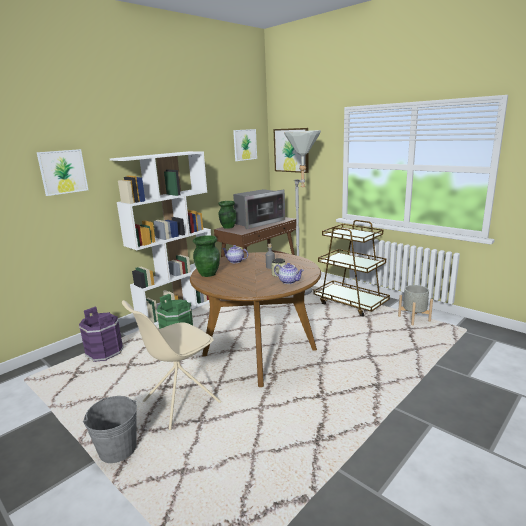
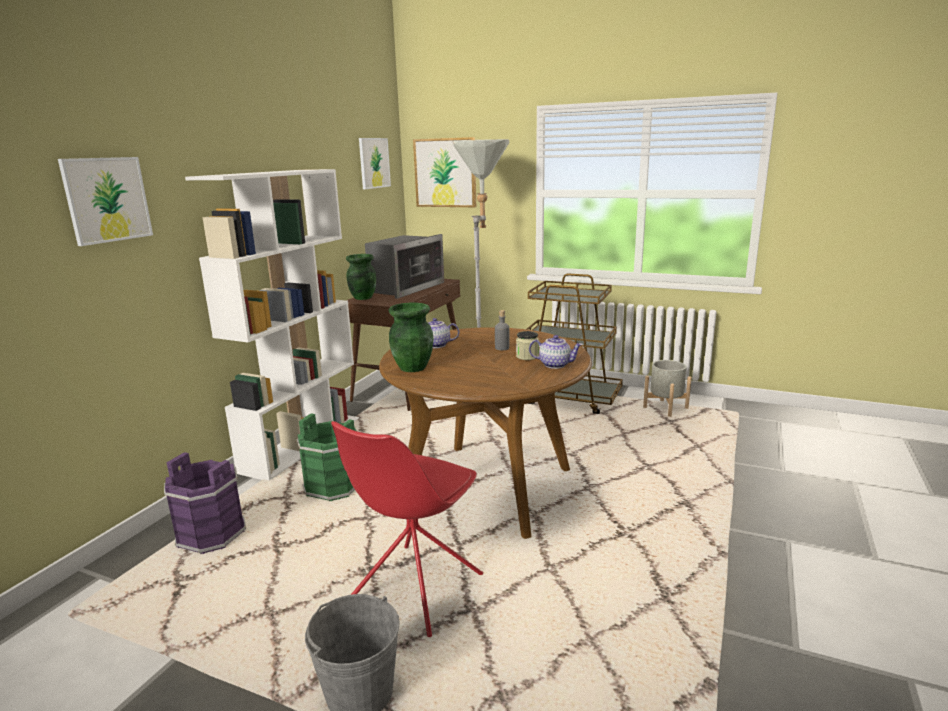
camera: 20 degrees left, 0 degrees up
(180, 403) = (414, 589): beige chair -> red chair

